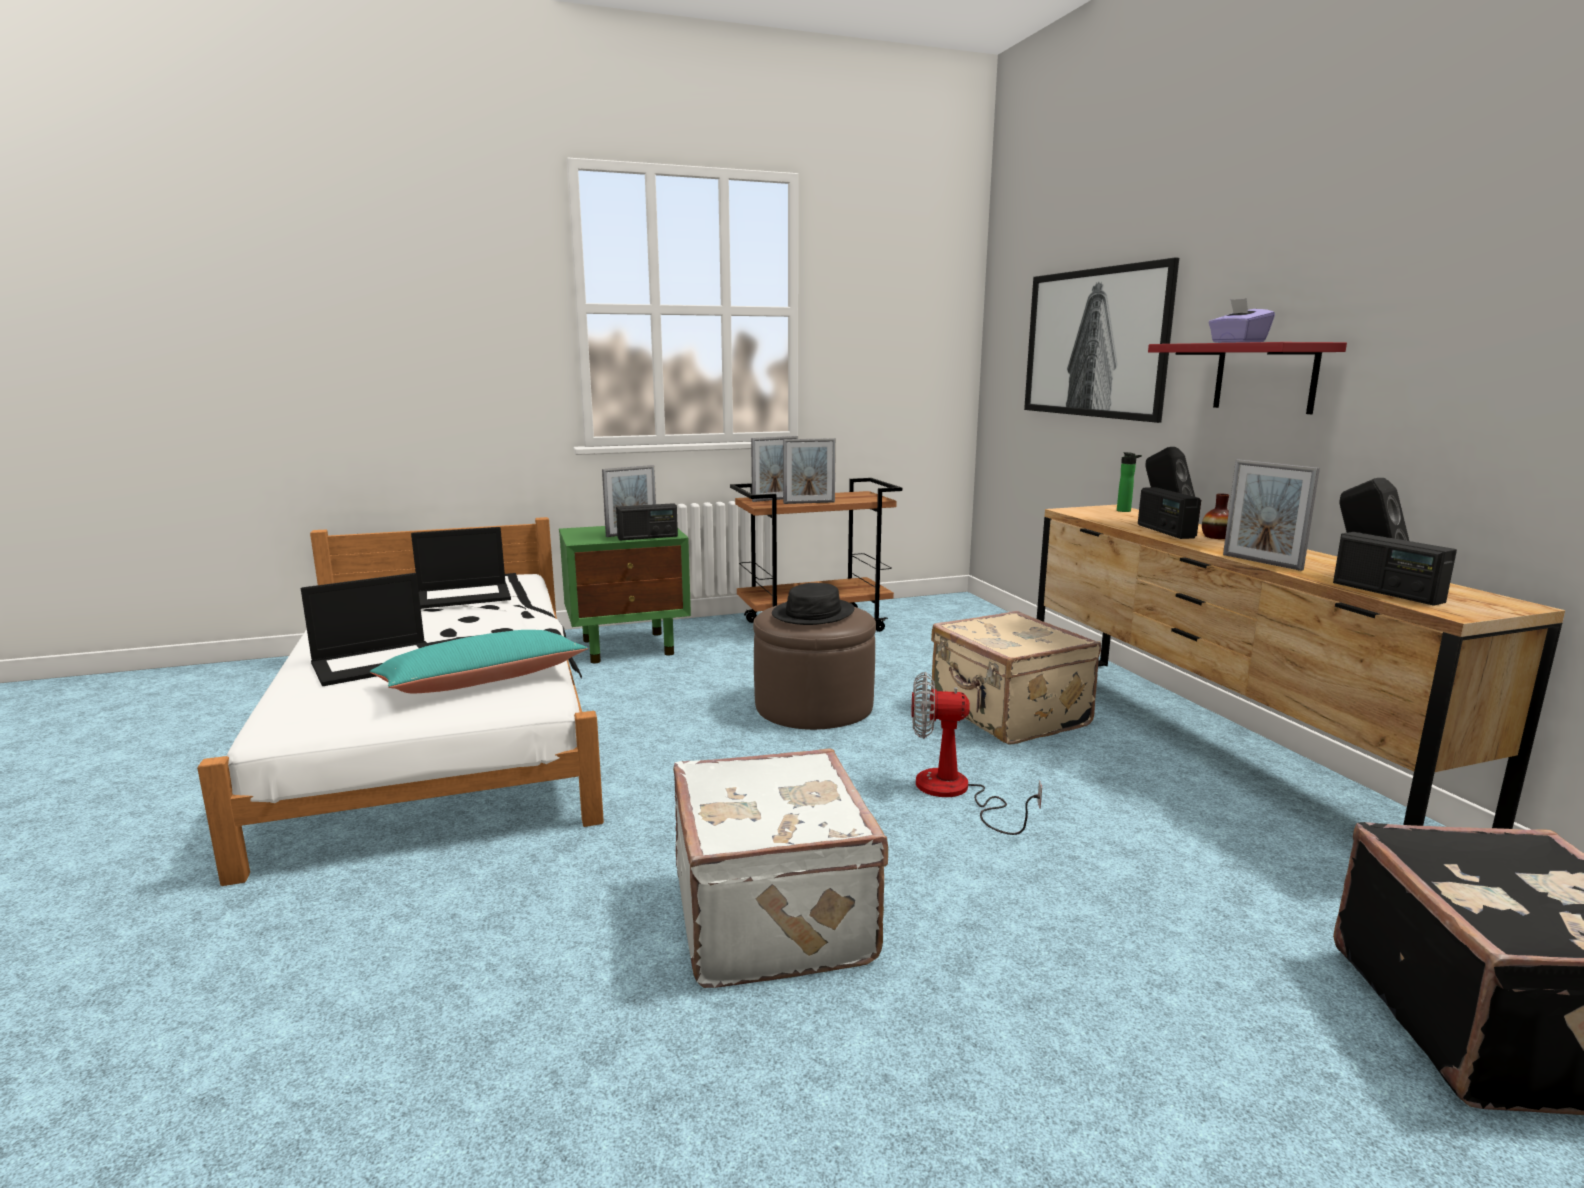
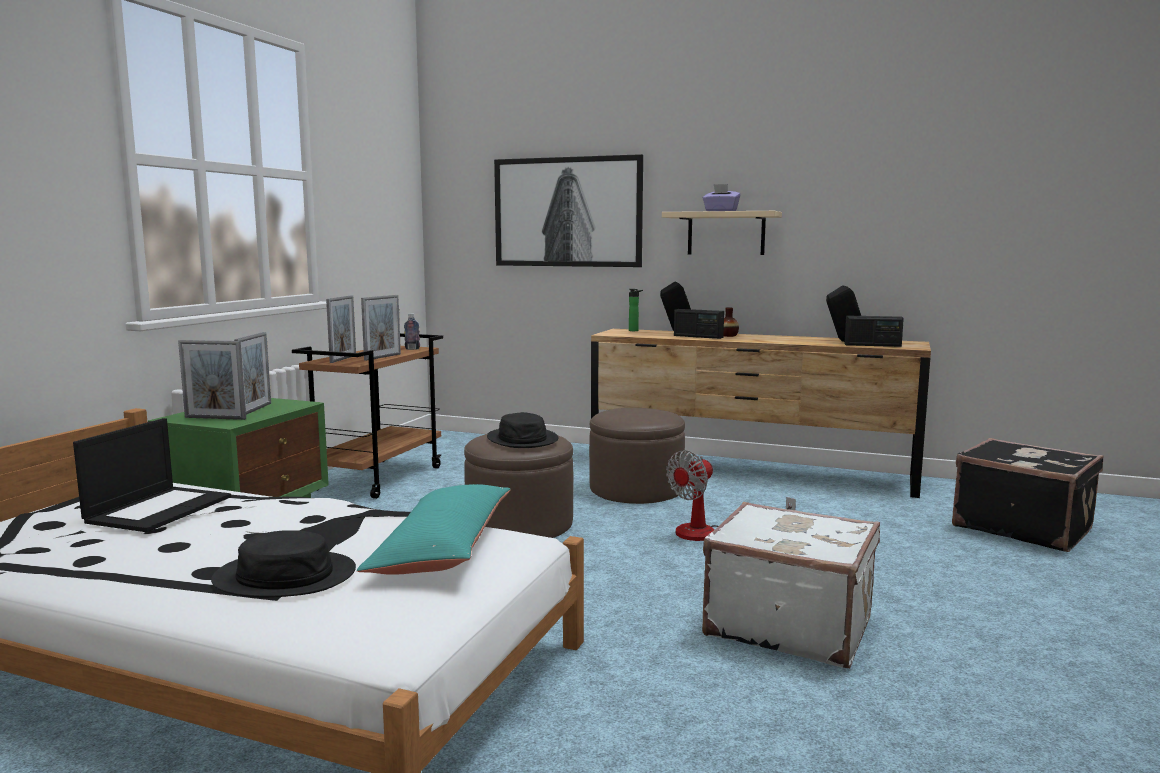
camera: 50 degrees left, 5 degrees down
(378, 663) = (285, 576): laptop -> black hat
(648, 537) = (286, 408): radio -> none
(867, 498) = (412, 349): none -> bottle
(1007, 715) = (636, 489): beige suitcase -> brown ottoman
(1261, 562) = (791, 342): picture frame -> picture frame (215, 418)
(1265, 377) = (726, 233): red shelf -> beige shelf

